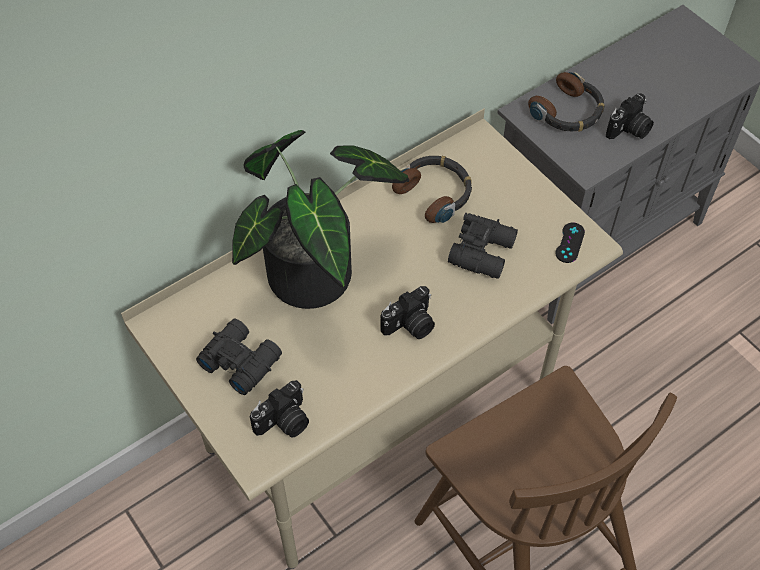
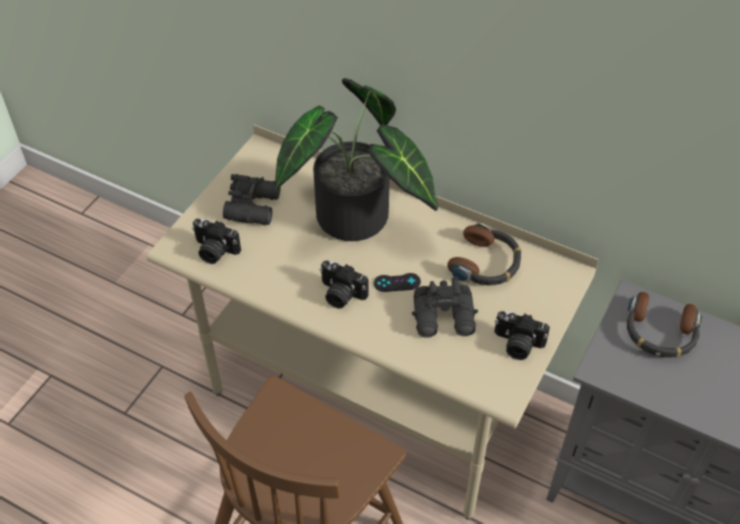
camera: 65 degrees right, 5 degrees down
(570, 243) = (495, 378): black game controller -> black game controller (397, 282)
(629, 130) = (675, 390): camera -> camera (517, 345)

